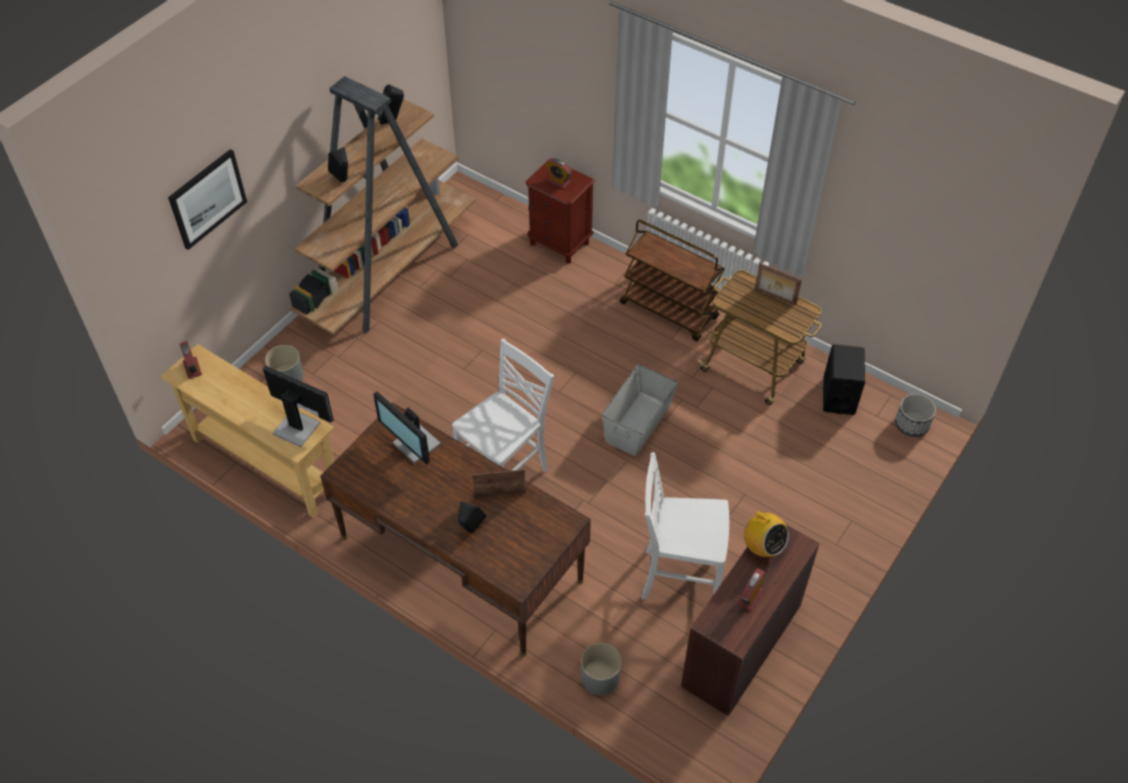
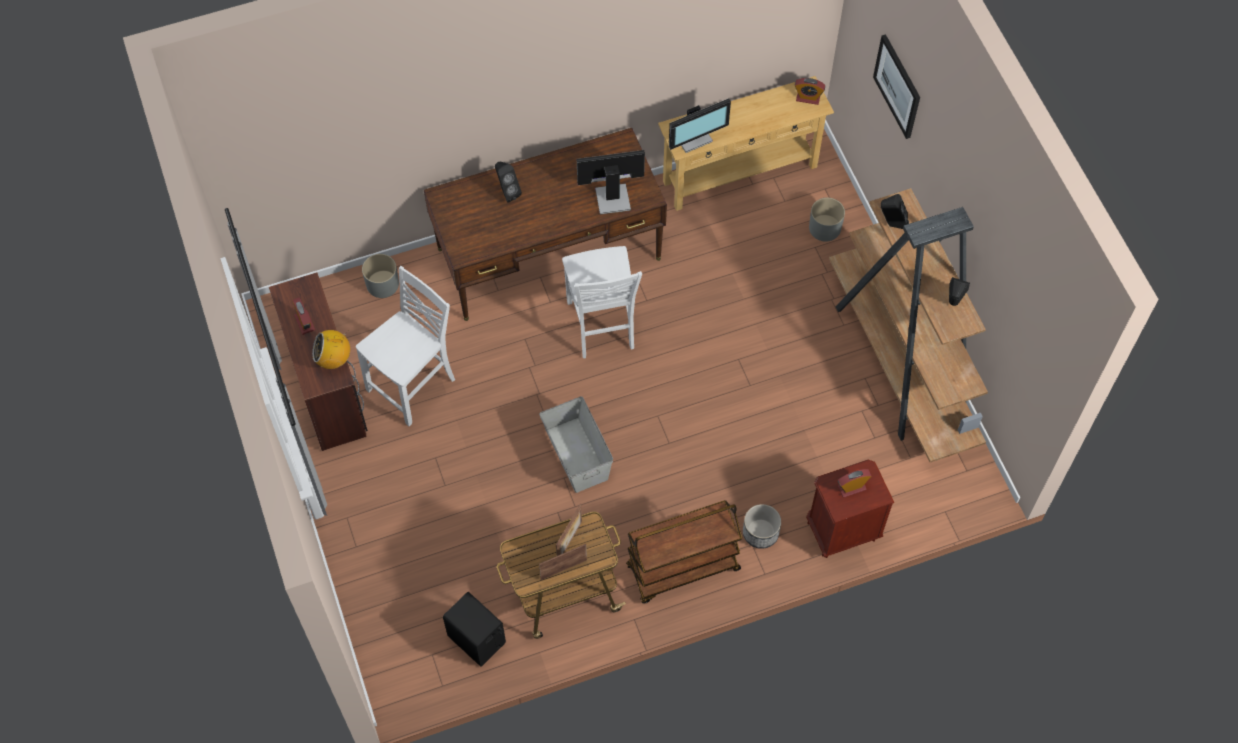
camera: 125 degrees right, 10 degrees up
(500, 494) = (522, 226): picture frame -> picture frame (570, 540)
(912, 424) = (400, 676): planter -> planter (760, 533)

